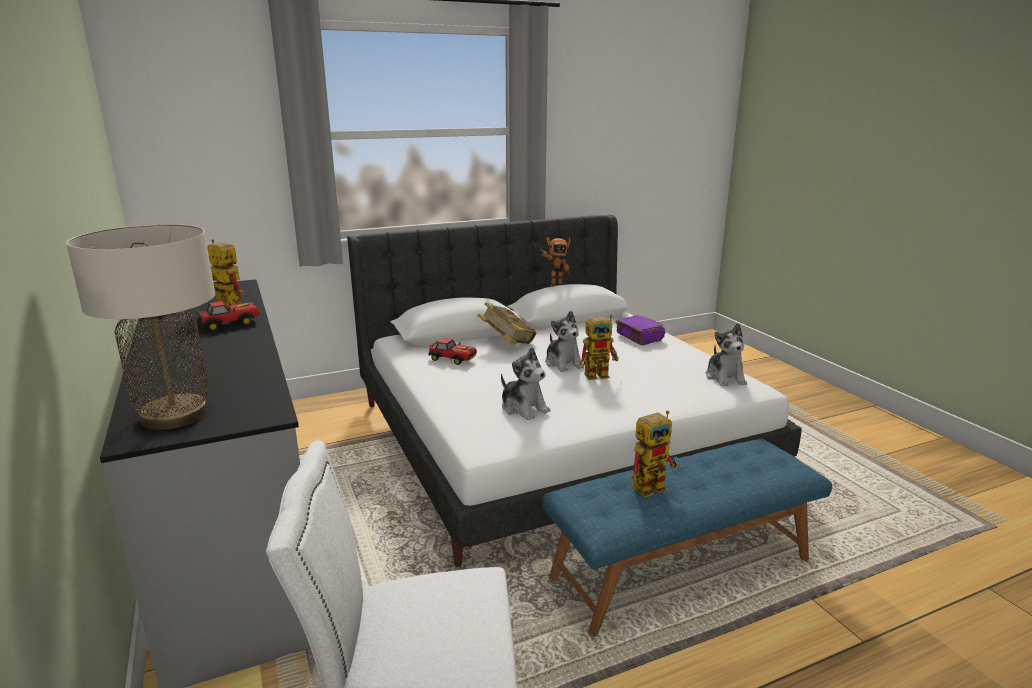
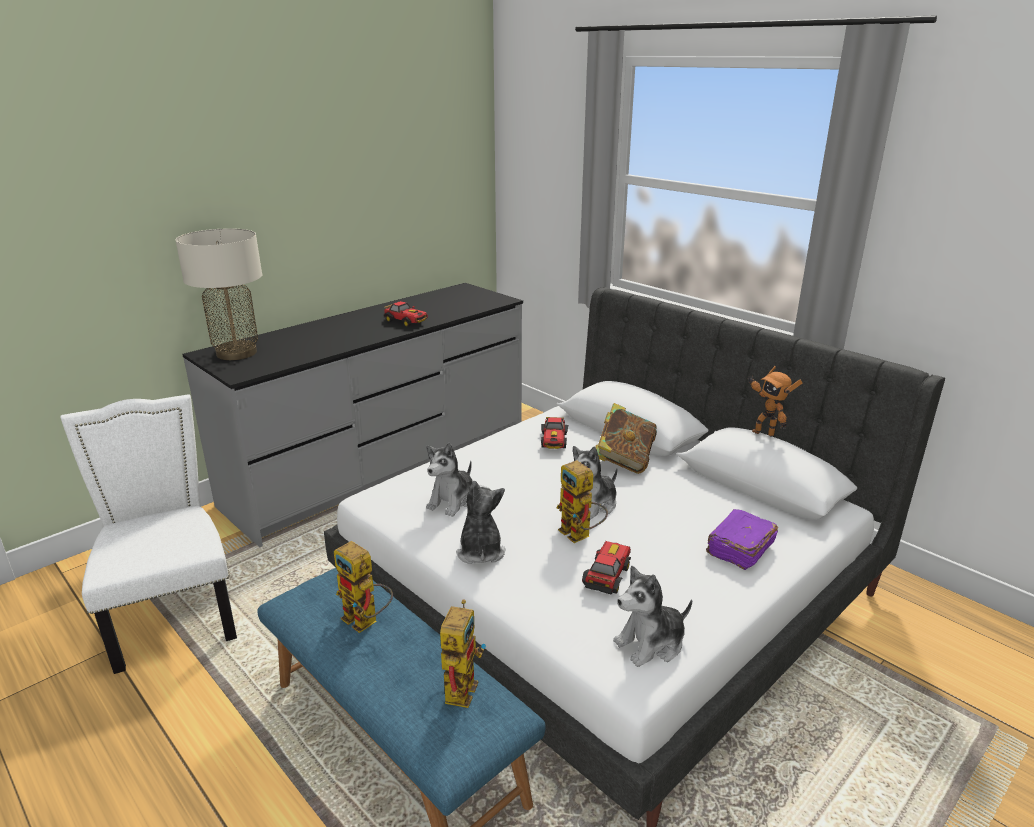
camera: 70 degrees right, 5 degrees up
(225, 306) = (444, 310): toy robot -> toy robot (460, 685)
(603, 410) = (480, 551): none -> plush toy
(652, 375) = (607, 575): none -> toy car

